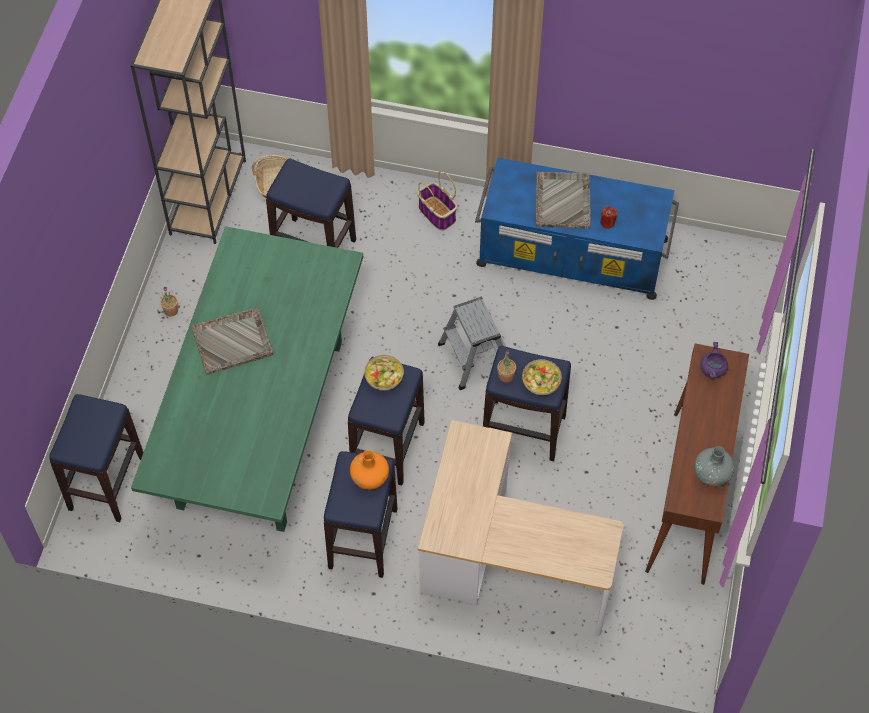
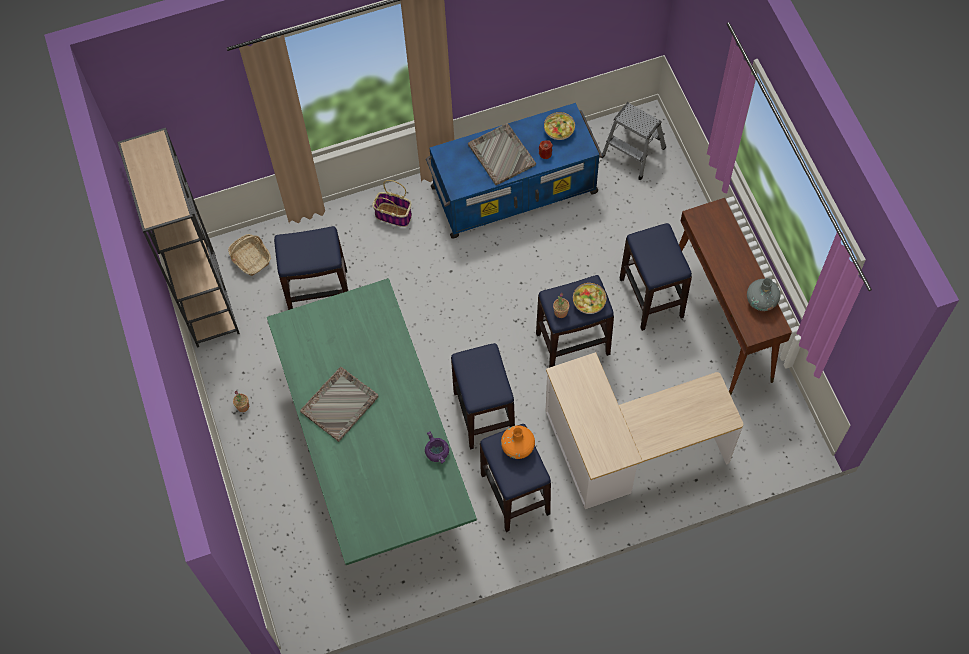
camera: 30 degrees left, 5 degrees up
(107, 483) = (292, 570): stool -> stool (651, 298)
(384, 377) = (473, 365): bowl -> bowl (559, 130)
(475, 357) = (500, 309): grey step ladder -> grey step ladder (633, 152)
(713, 370) = (709, 223): purple cooking pot -> purple cooking pot (438, 453)

